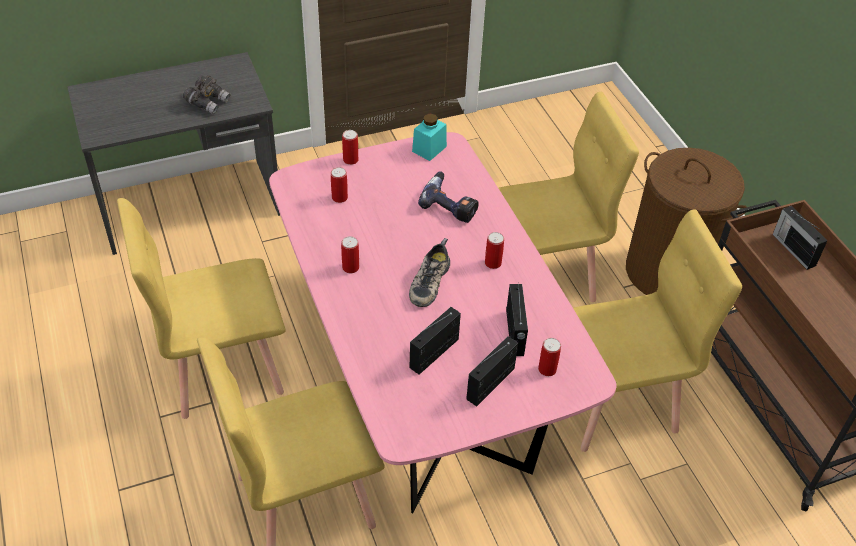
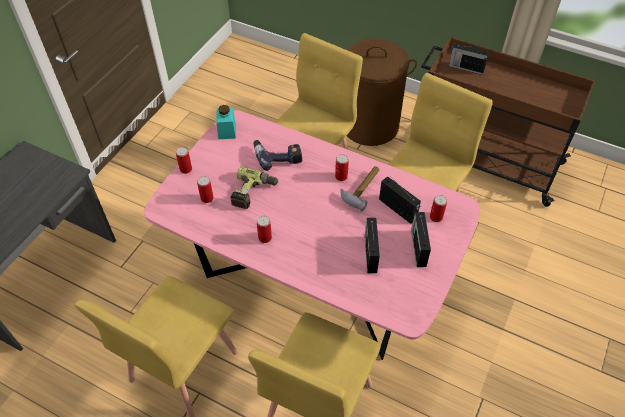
camera: 40 degrees left, 5 degrees up
(208, 102) = (35, 193): grey binoculars -> none
(387, 221) = (253, 193): none -> power drill
(428, 281) = (319, 213): shoe -> none
(499, 288) = (361, 189): none -> hammer

